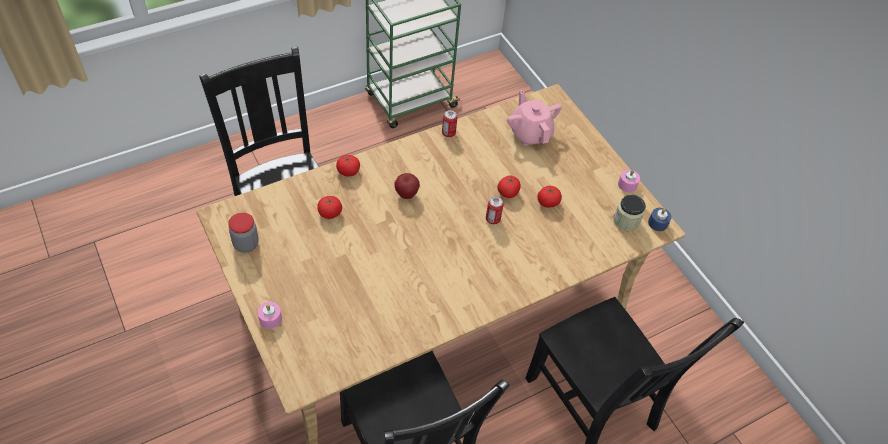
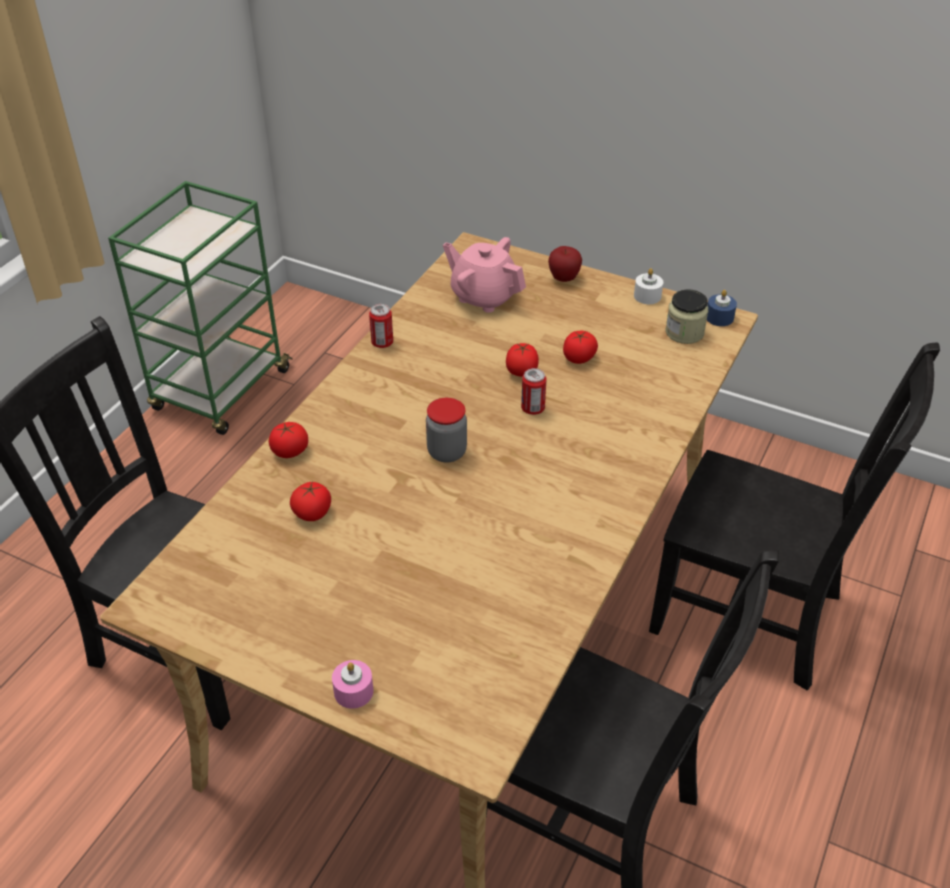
camera: 30 degrees left, 10 degrees down
(246, 244) = (224, 618): jar -> jar (447, 452)
(406, 194) = (396, 437): apple -> apple (564, 279)
(627, 184) = (647, 296): pink candle -> white candle

